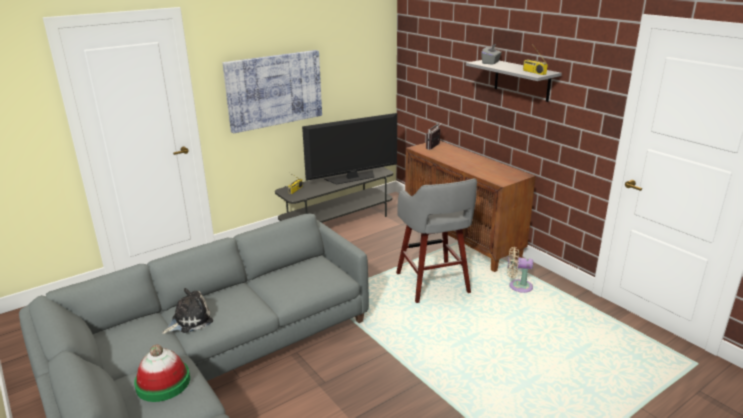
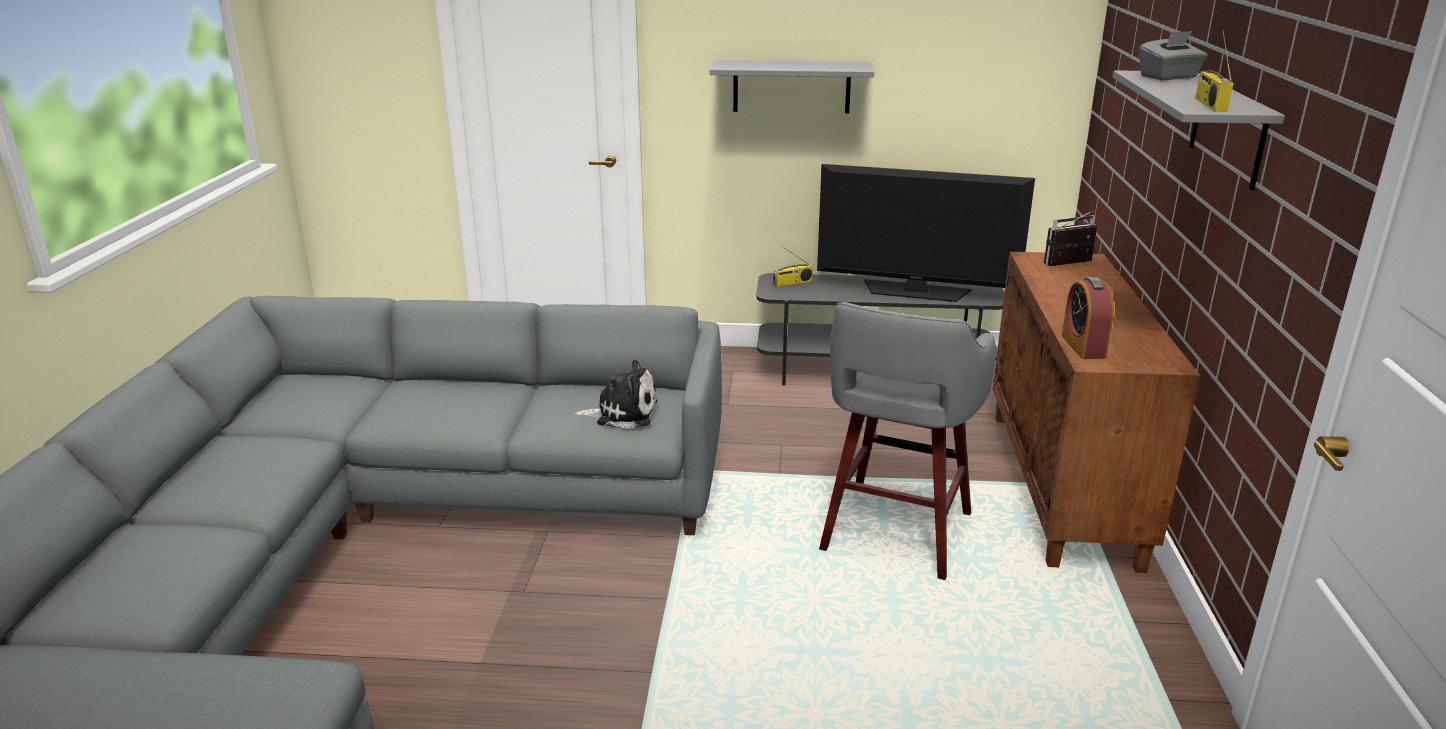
camera: 40 degrees right, 0 degrees up
(163, 383) = (252, 460): hat -> none
(189, 321) = (392, 403): plush toy -> plush toy (622, 413)
(274, 90) = (791, 86): picture -> grey shelf
(490, 177) = (1083, 346): none -> alarm clock
(518, 286) = (1063, 616): beige fan -> none

